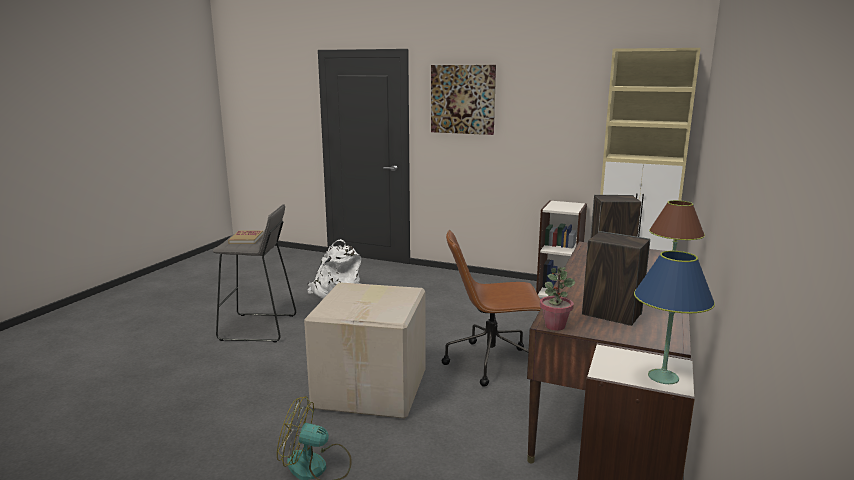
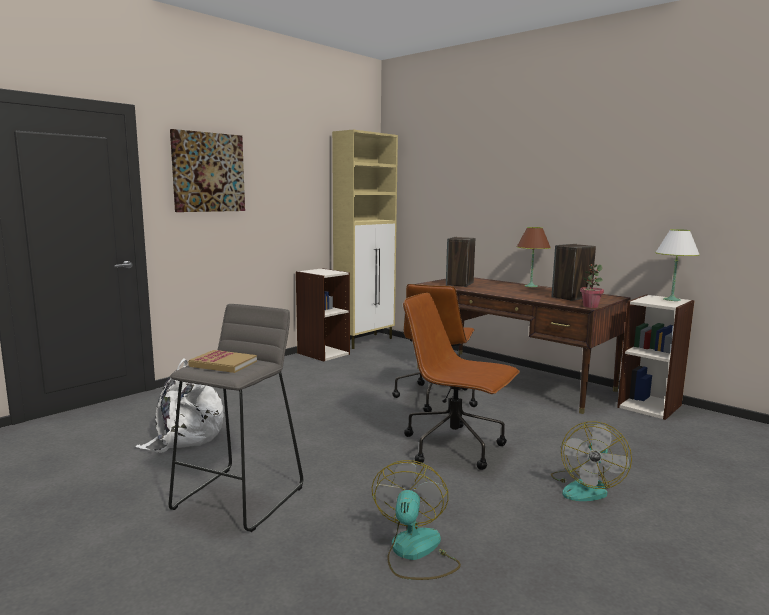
camera: 70 degrees left, 5 degrees down
(198, 394) = (415, 553): none -> fan
(372, 388) = (455, 447): cardboard box -> brown office chair
(663, 377) = (672, 299): blue table lamp -> white table lamp

